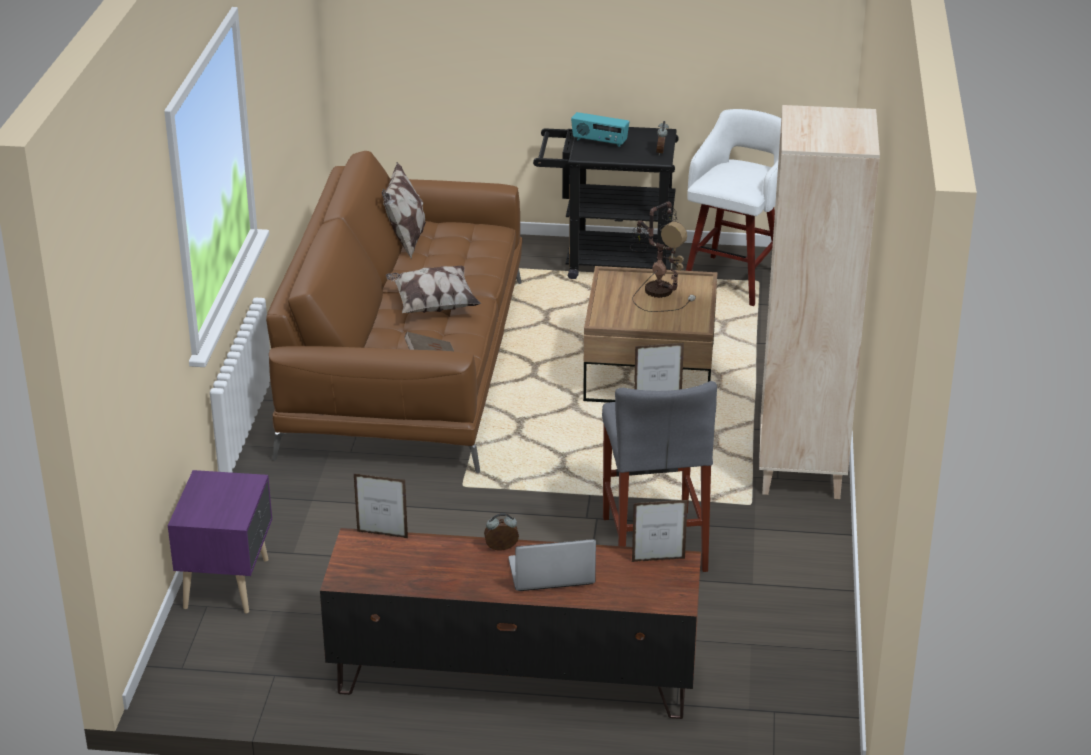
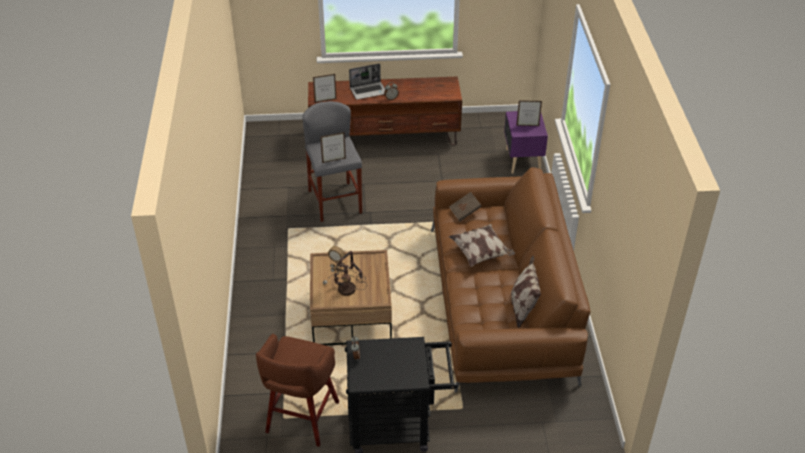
camera: 170 degrees right, 10 degrees up
(382, 534) = (443, 99): picture frame -> picture frame (527, 125)
(599, 142) = (405, 362): radio -> none
(734, 279) = (301, 419): white stool -> brown stool
(802, 470) = (260, 253): beige bookcase -> none

